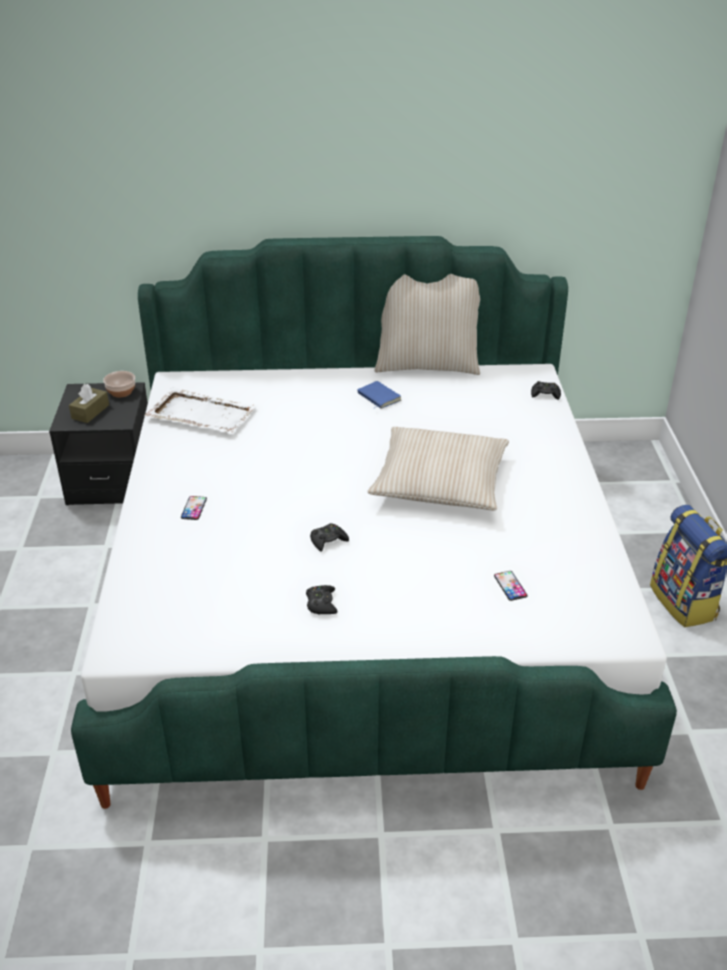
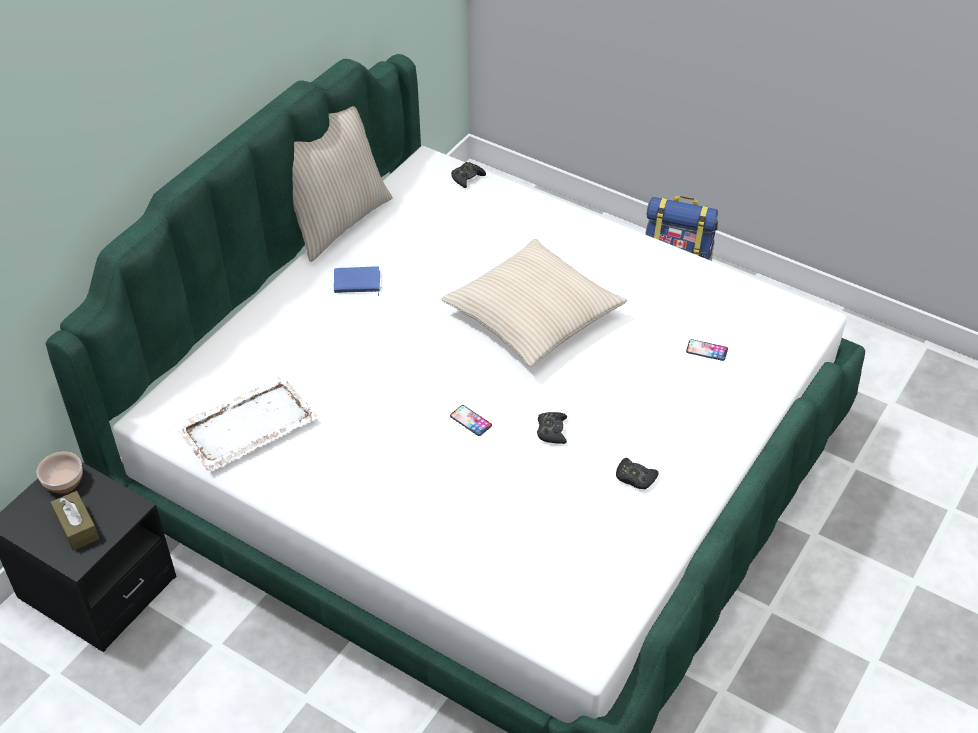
camera: 55 degrees left, 10 degrees up
(194, 508) = (413, 504): phone -> phone (470, 420)

